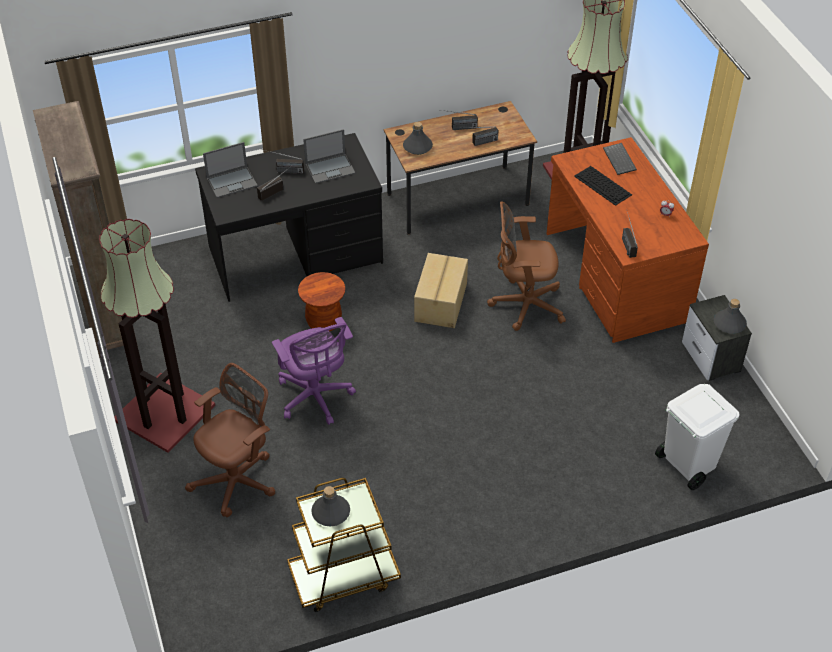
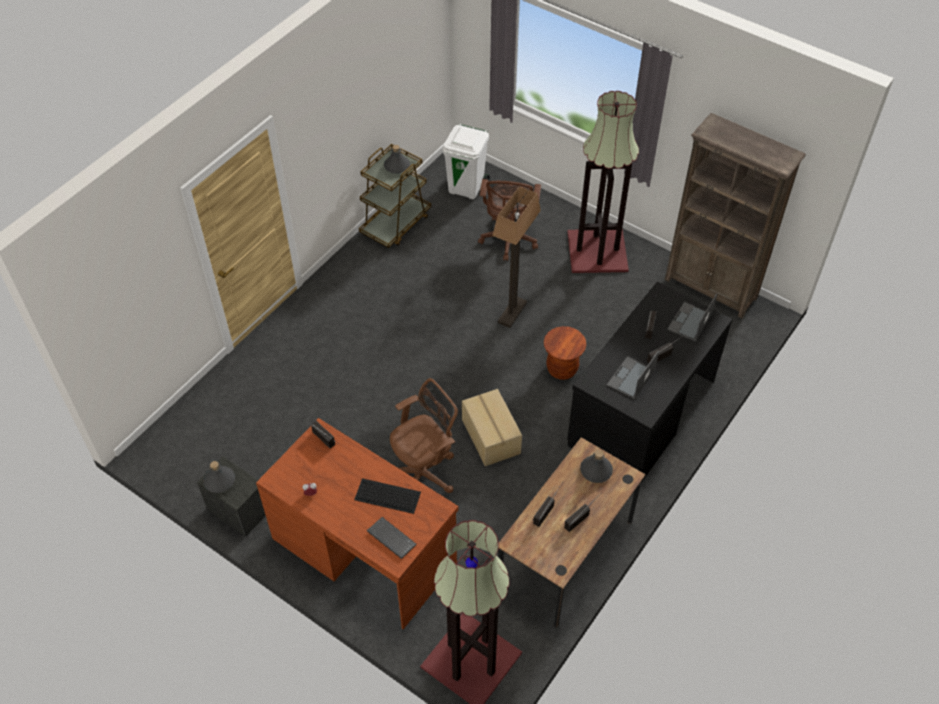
camera: 145 degrees right, 5 degrees up
(315, 398) = (512, 312): purple office chair -> floor lamp
(687, 465) = (216, 405): white trash can -> white trash can (466, 188)

